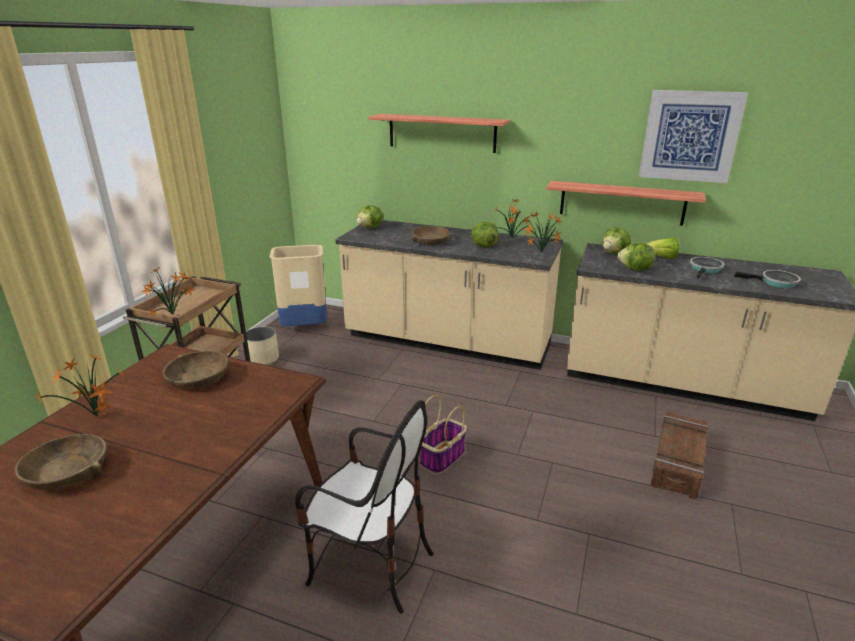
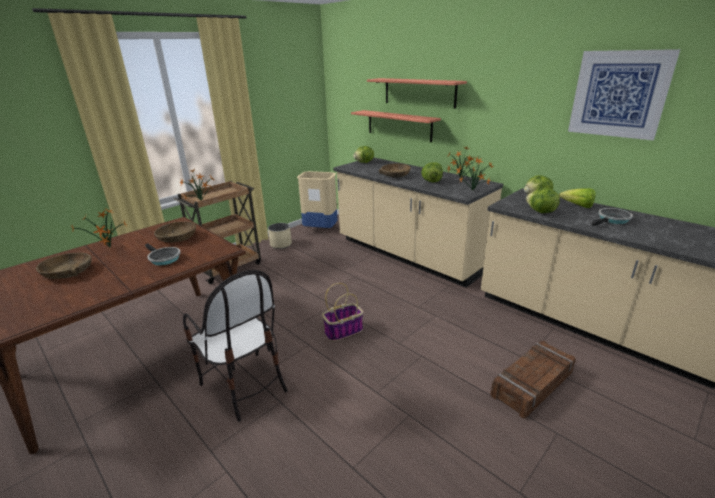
camera: 25 degrees right, 0 degrees up
(621, 203) = (553, 154): shelf -> shelf (399, 125)
(775, 282) = (679, 240): frying pan -> frying pan (163, 259)

